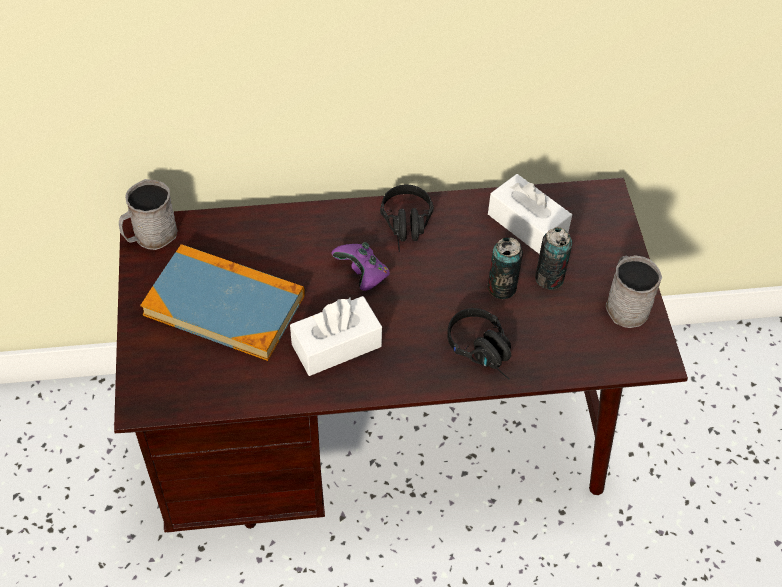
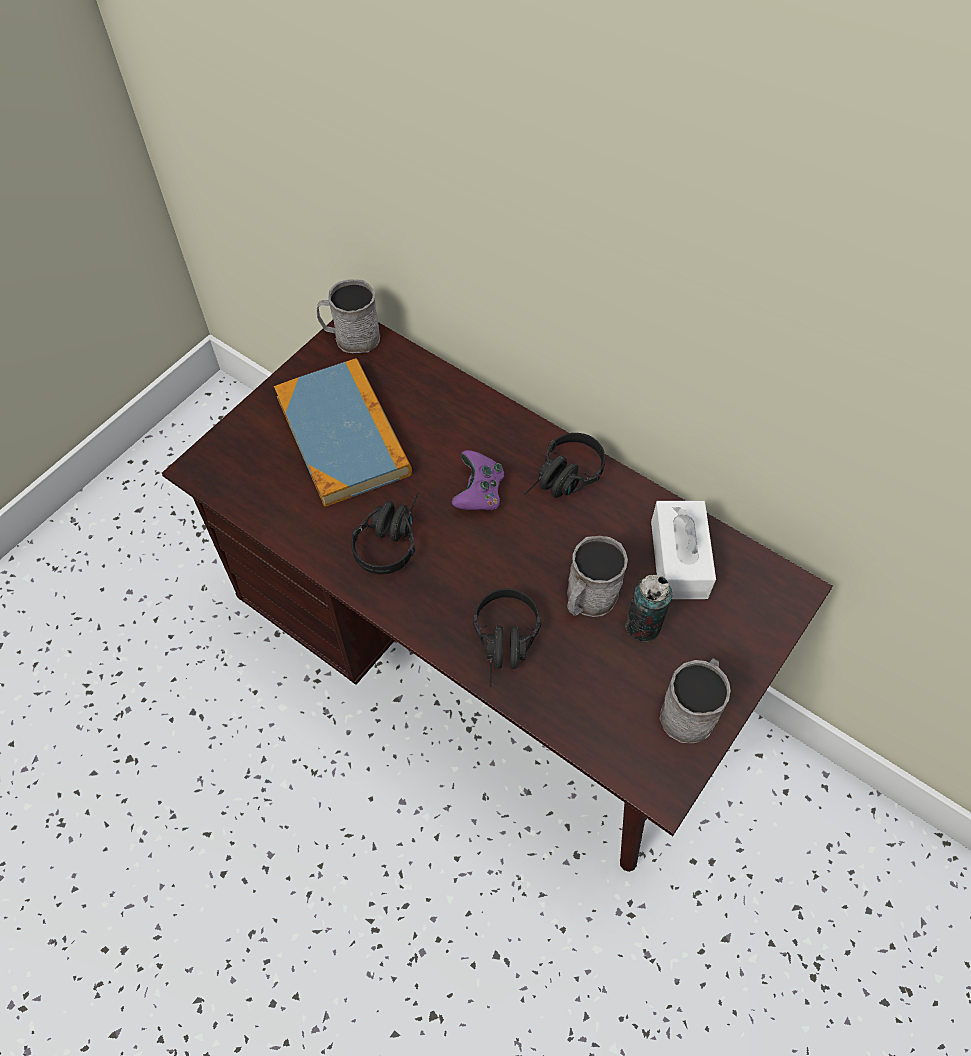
camera: 45 degrees right, 5 degrees up
(336, 345) = (390, 537): white tissue box -> black headphones
(502, 287) = (588, 599): can -> grey mug

